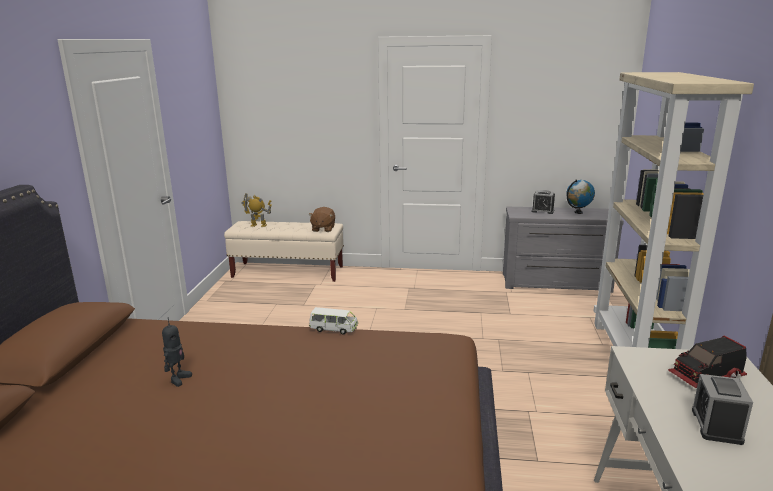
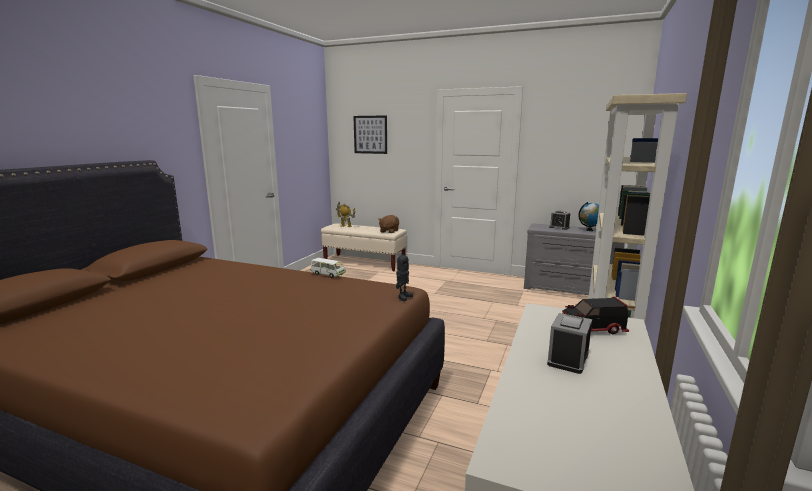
camera: 15 degrees right, 5 degrees down
(178, 379) = (203, 288): toy robot -> toy robot (403, 297)
(284, 97) = (370, 134): none -> picture

